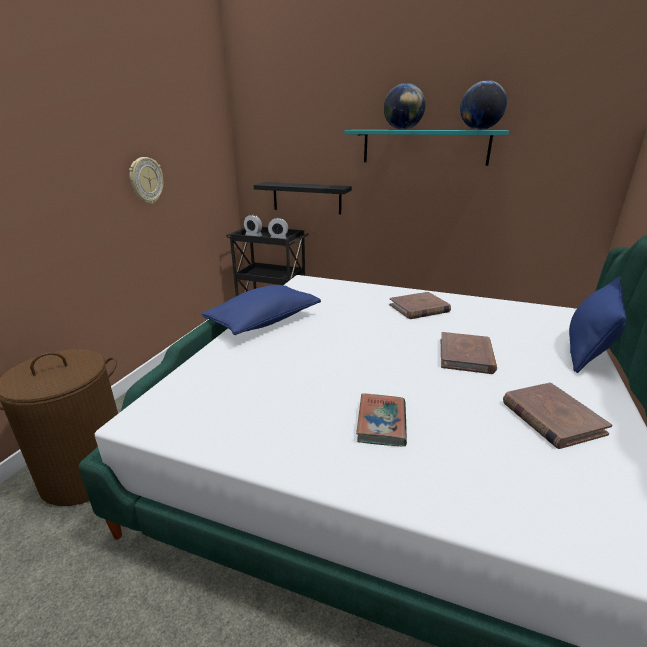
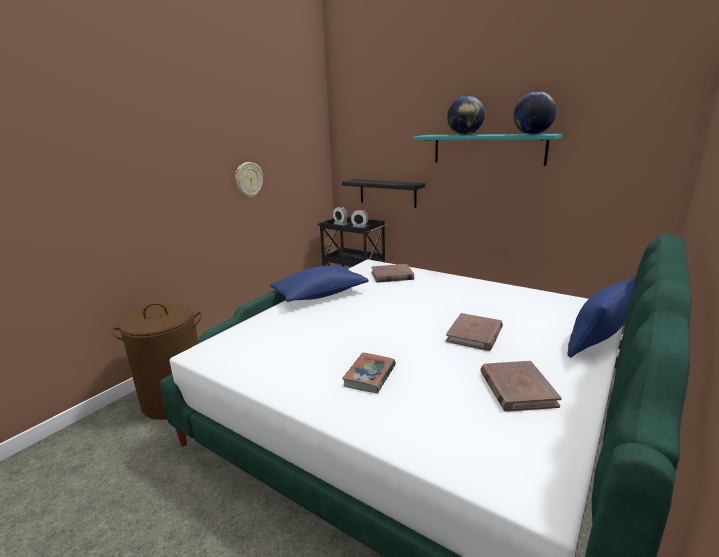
camera: 15 degrees right, 5 degrees down
(419, 308) = (458, 293): brown book -> brown book (392, 275)

